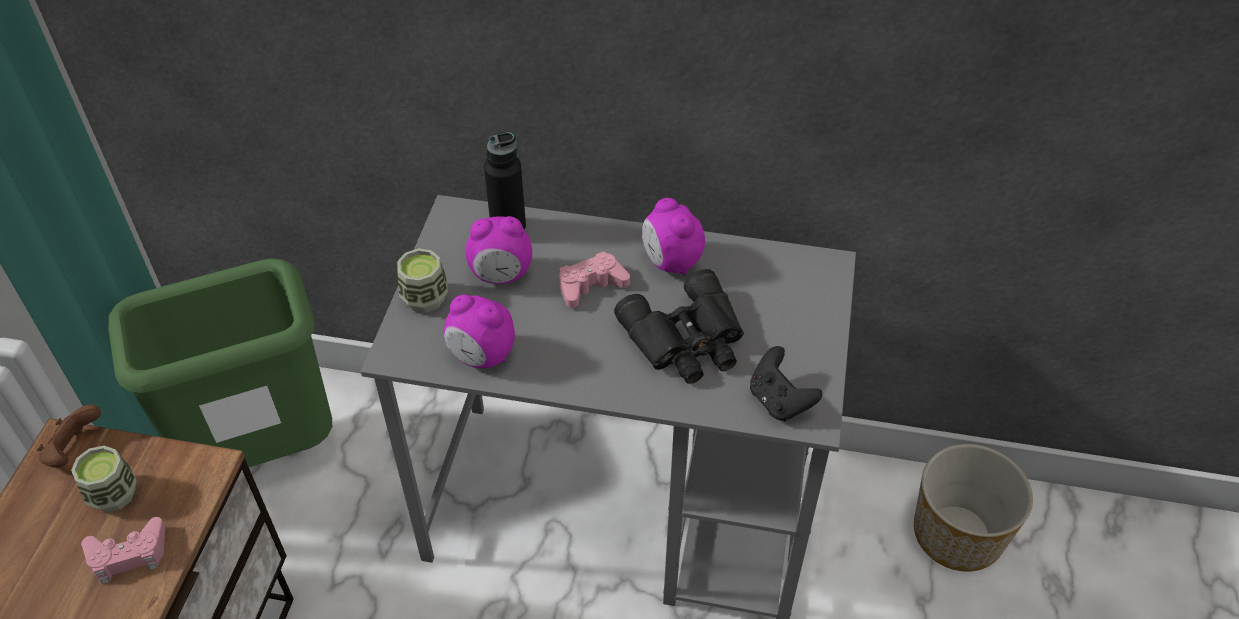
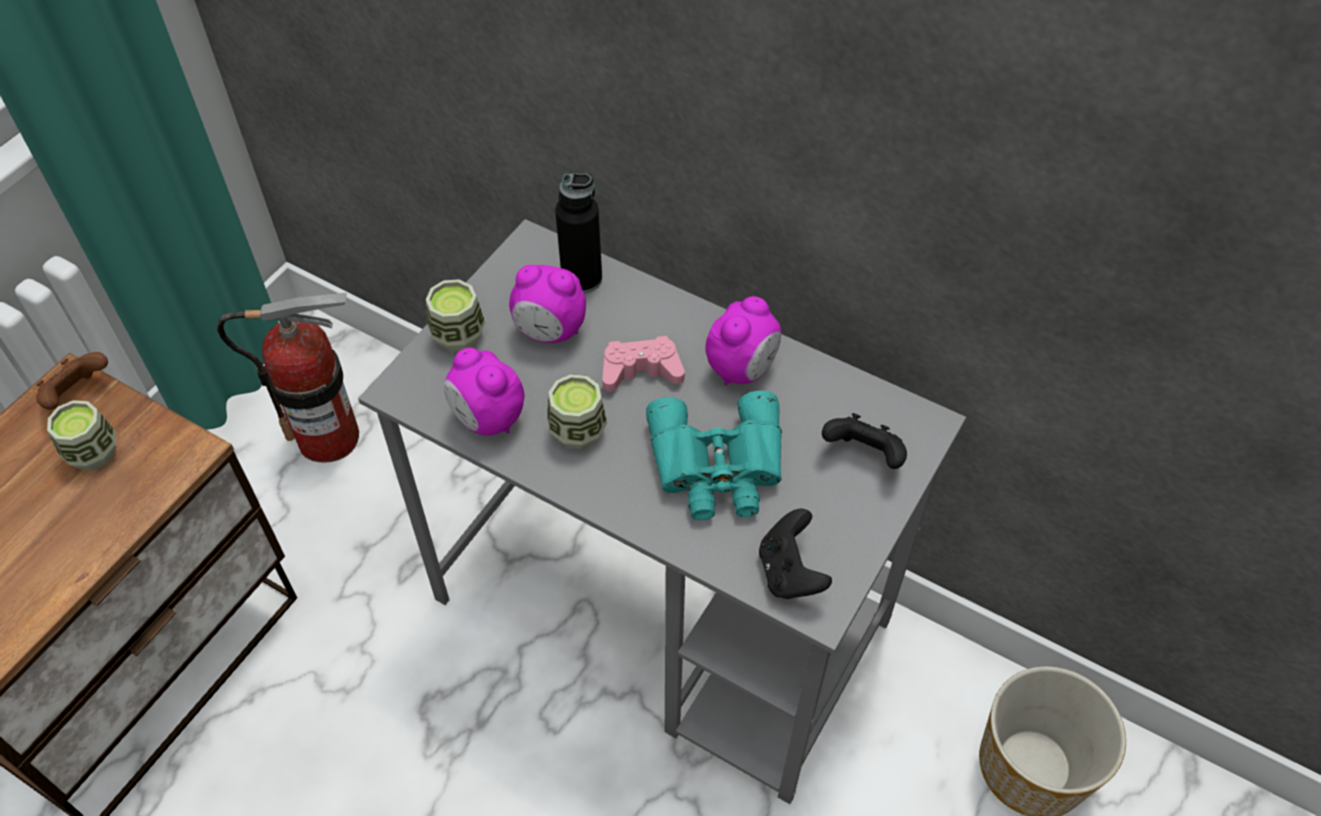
camera: 20 degrees right, 5 degrees up
(128, 555) = (80, 520): pink game controller -> none
(266, 454) = (328, 437): green trash can -> fire extinguisher
(561, 344) = (578, 431): none -> cup
(670, 262) = (742, 369): alarm clock -> alarm clock turned 135 degrees counterclockwise
(687, 340) = (718, 467): black binoculars -> turquoise binoculars
(794, 300) = (864, 455): none -> black game controller

